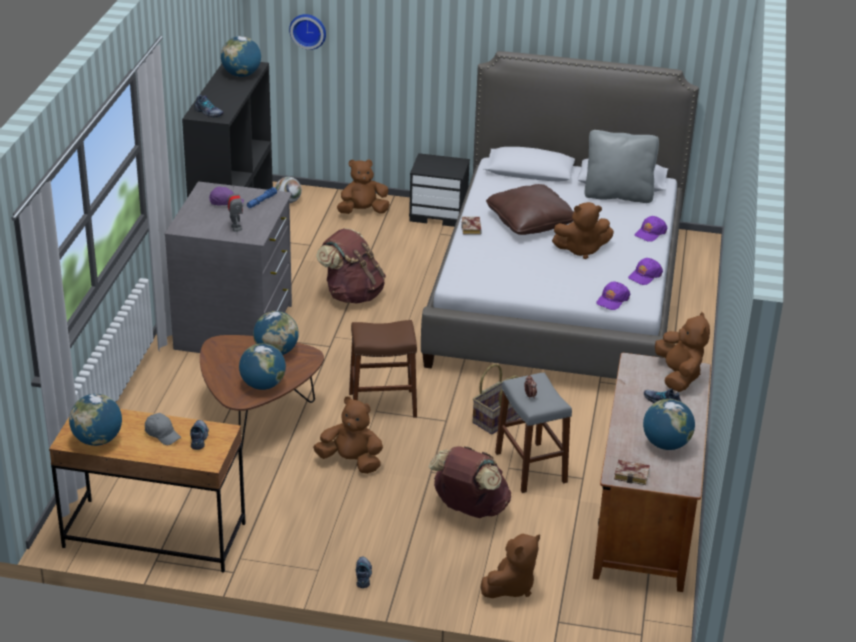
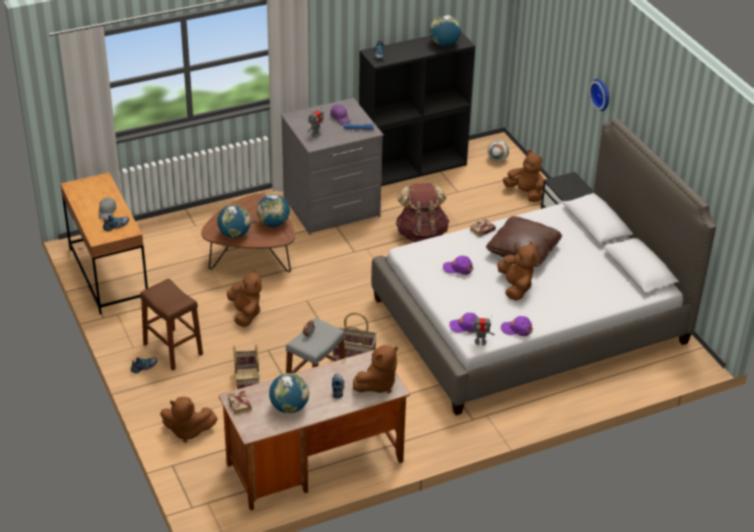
camera: 55 degrees right, 5 degrees up
(97, 440) = (82, 194): globe -> none
(308, 30) = (541, 39): wall clock -> wall clock (602, 94)
(382, 405) = (316, 300): brown stool -> brown stool (173, 349)
(469, 509) = (246, 382): brown backpack -> basket
(581, 250) = (515, 287): brown plush toy -> brown plush toy turned 150 degrees counterclockwise
(618, 195) = (615, 275): grey pillow -> none
(644, 302) = (480, 342): none -> toy robot
(650, 233) = (580, 310): purple cap -> purple cap (458, 268)

